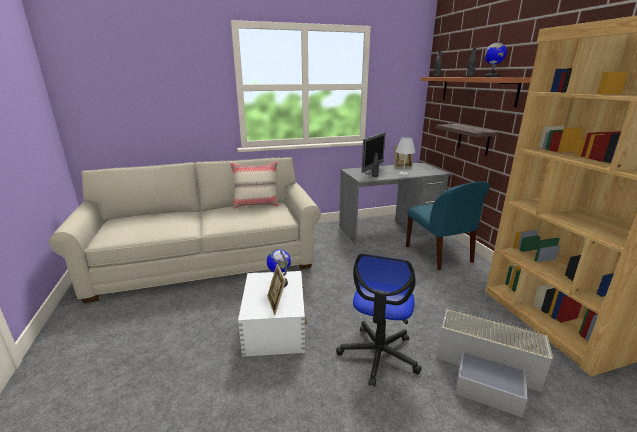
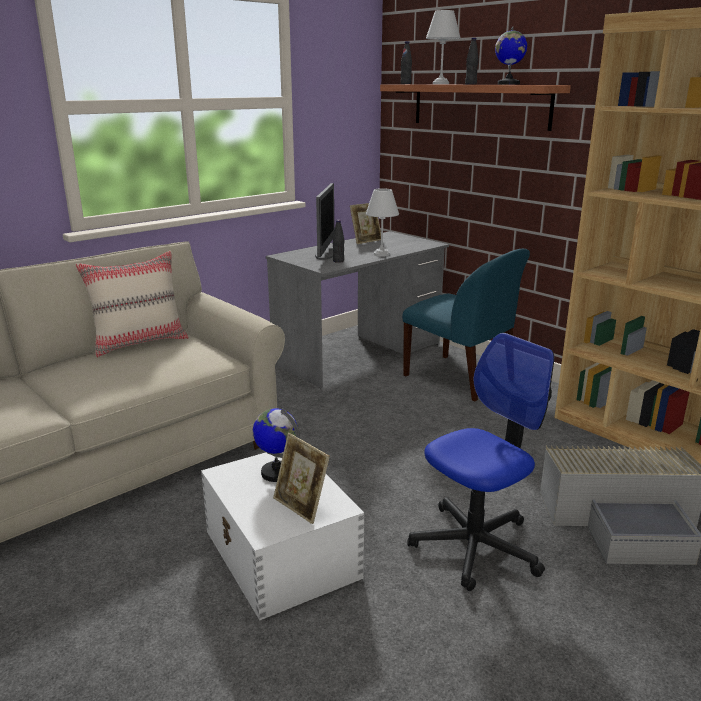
camera: 25 degrees left, 0 degrees up
(378, 355) = (475, 546): office chair -> office chair turned 120 degrees counterclockwise
(454, 76) = (441, 84): none -> white table lamp
(473, 139) = (482, 185): shelf -> none

